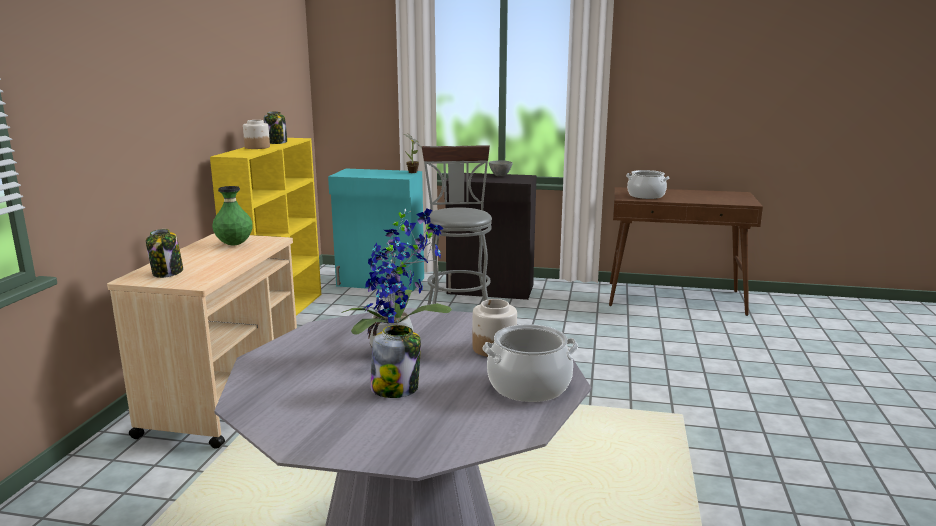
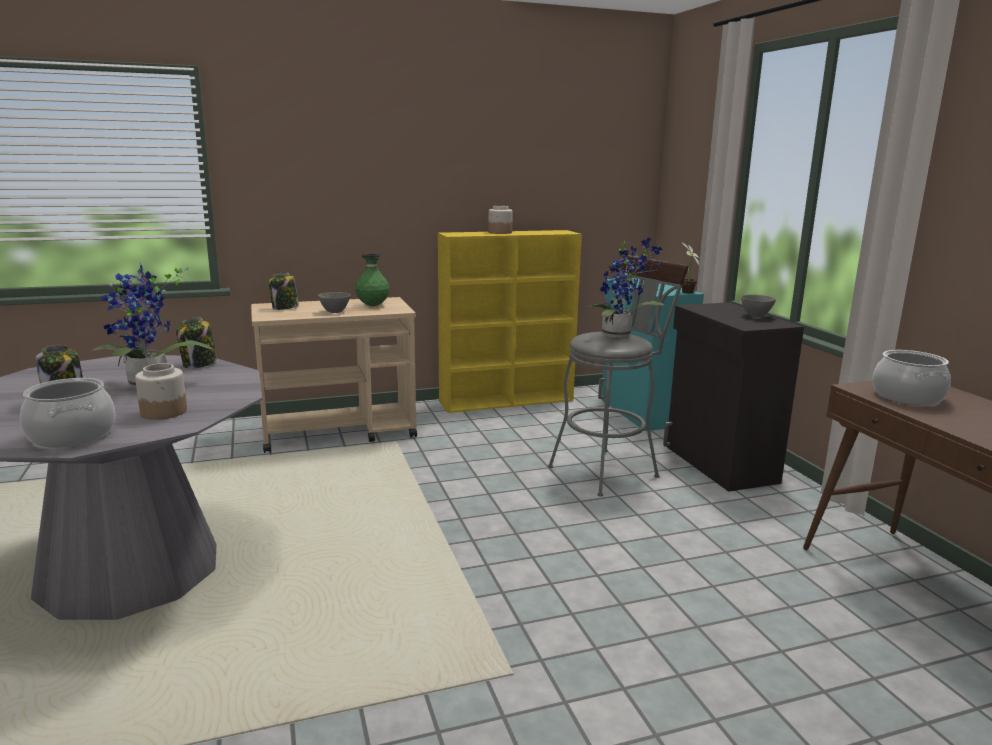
camera: 60 degrees right, 0 degrees up
(232, 259) = (334, 312): none -> grey bowl
(277, 142) = (535, 232): jar -> jar (199, 364)
(457, 209) = (620, 335): none -> potted plant

